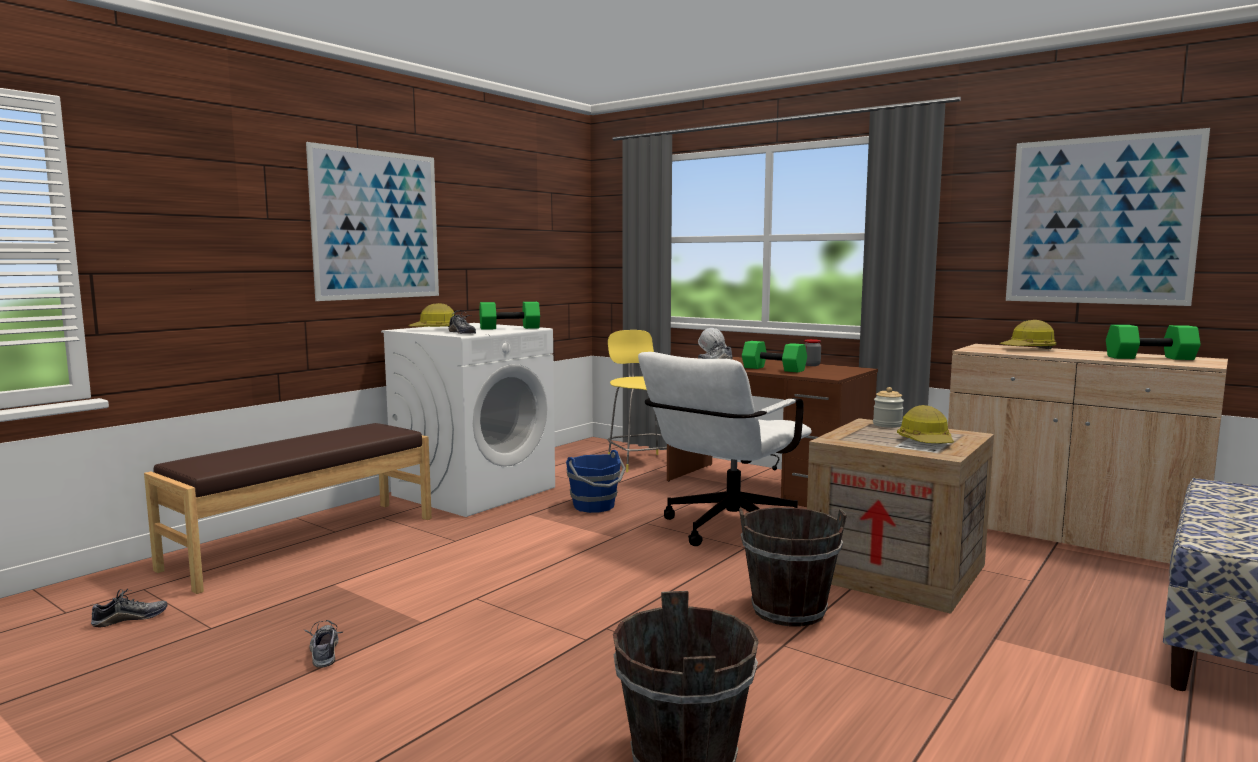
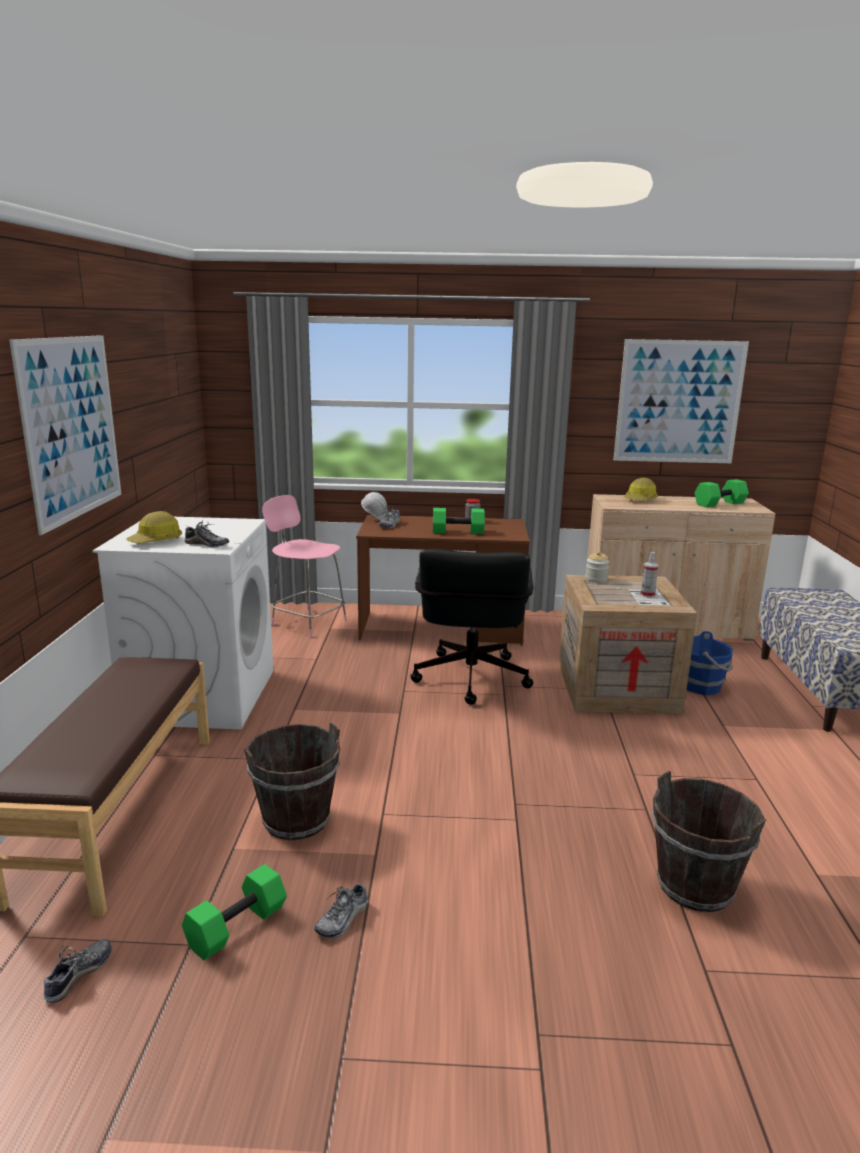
camera: 35 degrees left, 10 degrees up
(324, 652) = (343, 919): shoe -> shoe turned 90 degrees counterclockwise
(509, 328) = (225, 526): green dumbbell -> green dumbbell (237, 928)
(594, 506) = (338, 684): blue bucket -> blue bucket (701, 686)
(641, 462) = (307, 622): yellow stool -> pink stool
(724, 531) = (470, 682): white office chair -> black office chair
(788, 610) = (601, 743): brown bucket -> brown bucket (296, 819)
(926, 442) = (647, 595): hard hat -> spray bottle

